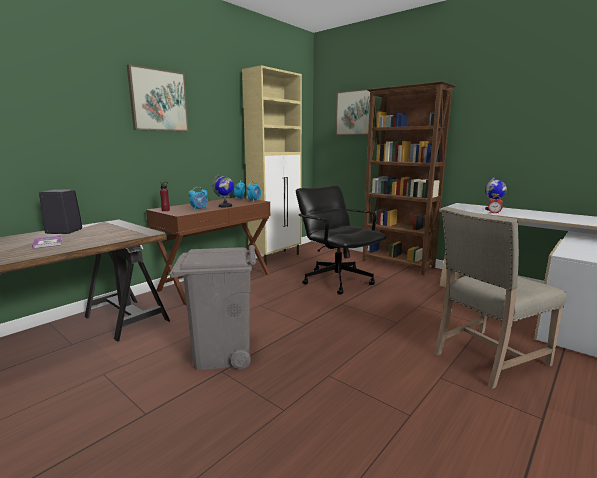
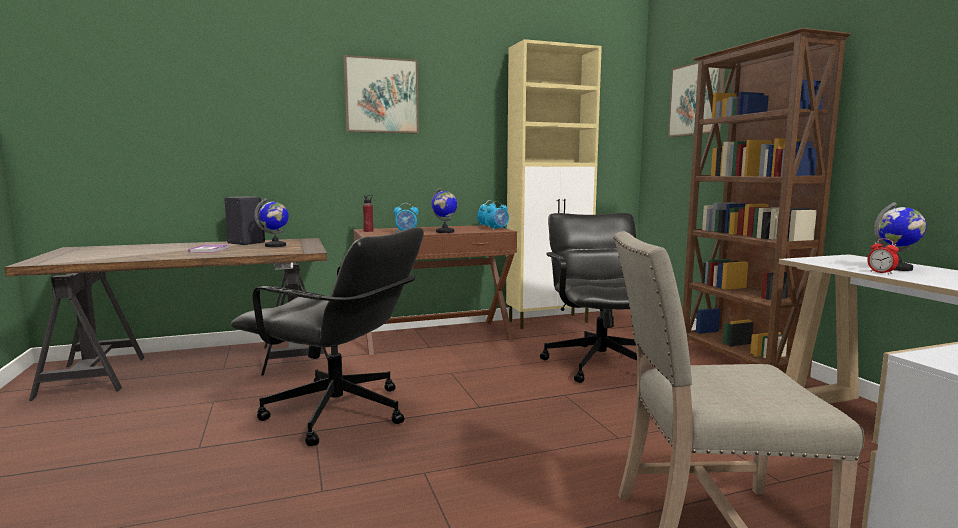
camera: 30 degrees right, 5 degrees down
(102, 231) = (275, 246): none -> globe
(222, 354) = (338, 413): grey trash can -> black office chair

